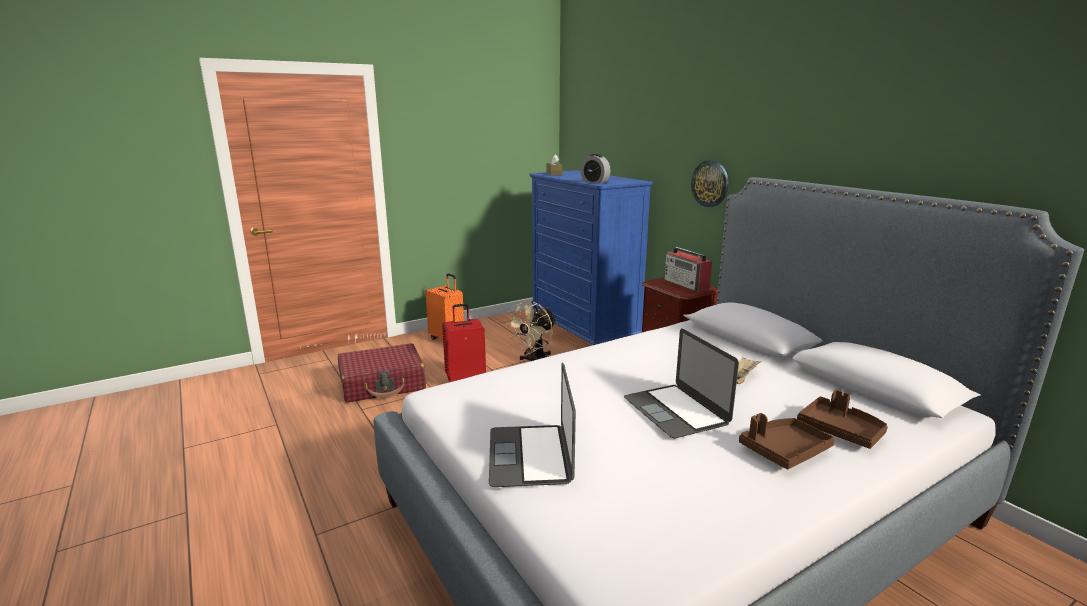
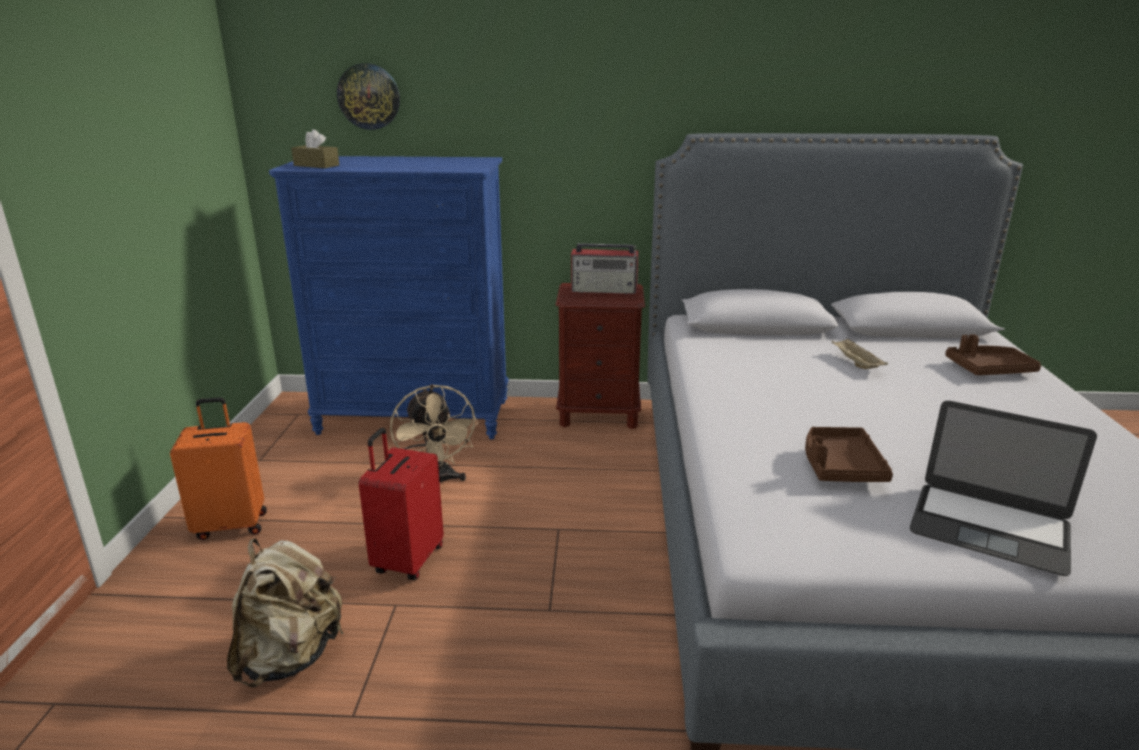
camera: 55 degrees left, 5 degrees up
(383, 384) = (290, 656): red suitcase -> beige backpack
(595, 182) = (450, 168): alarm clock -> none
(675, 410) = (915, 415): laptop -> none
(710, 183) = (605, 149): wall clock -> wall clock (369, 96)
(784, 450) = (1019, 402): brown tray -> brown tray (840, 466)

